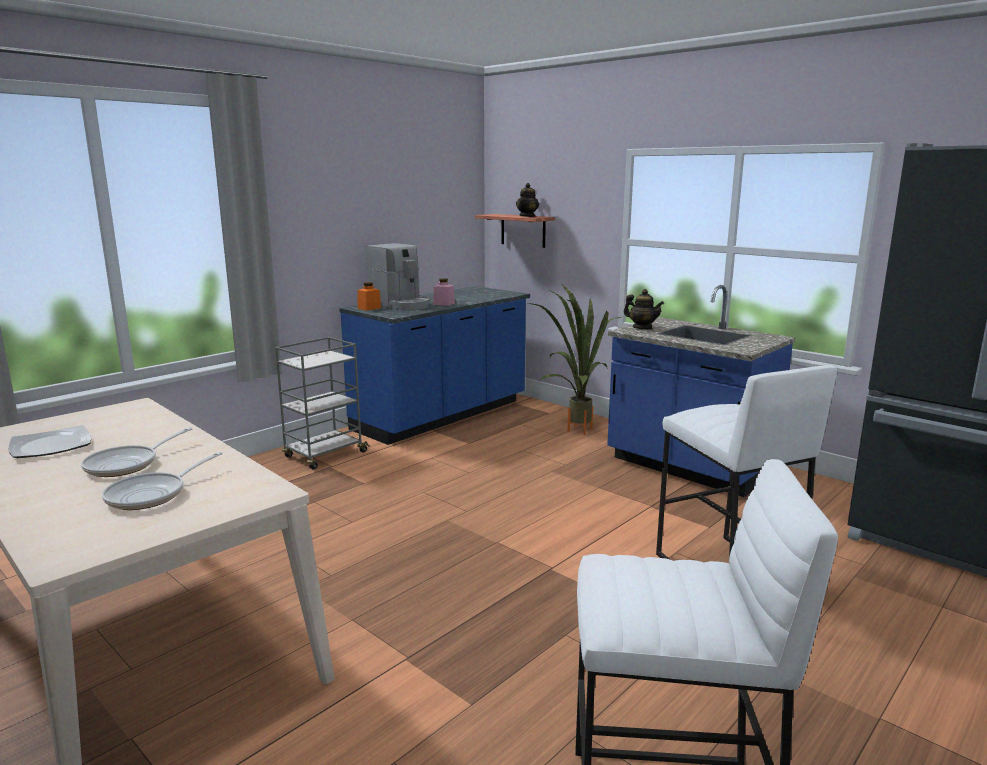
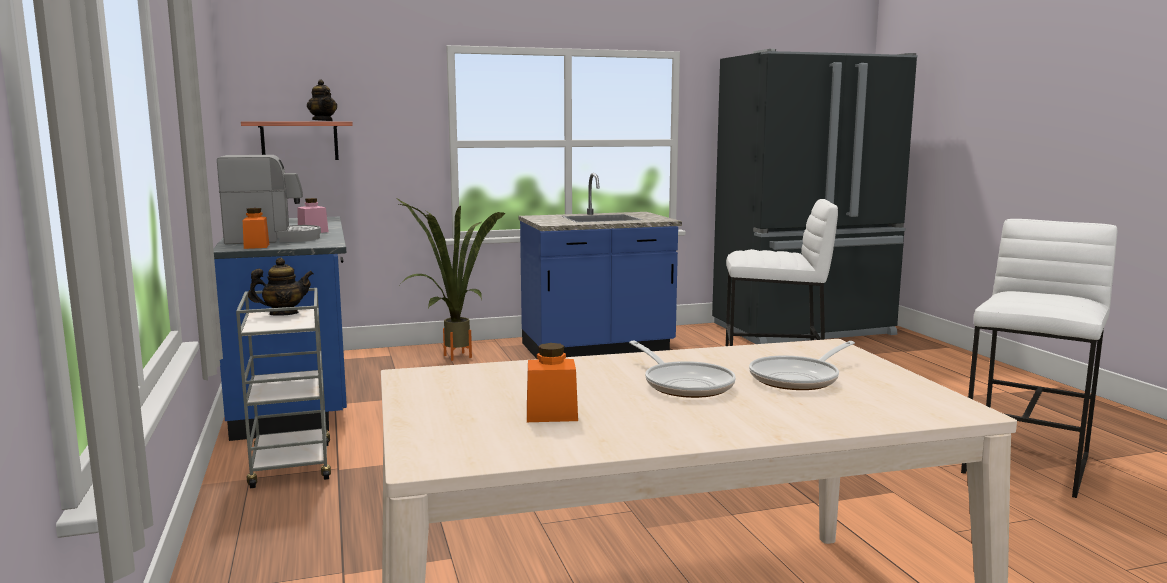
camera: 60 degrees left, 5 degrees down
(52, 446) = (551, 414): plate -> orange jar
(152, 494) = (799, 378): frying pan -> frying pan turned 75 degrees clockwise
(642, 328) = (550, 221): teapot -> teapot (283, 314)

